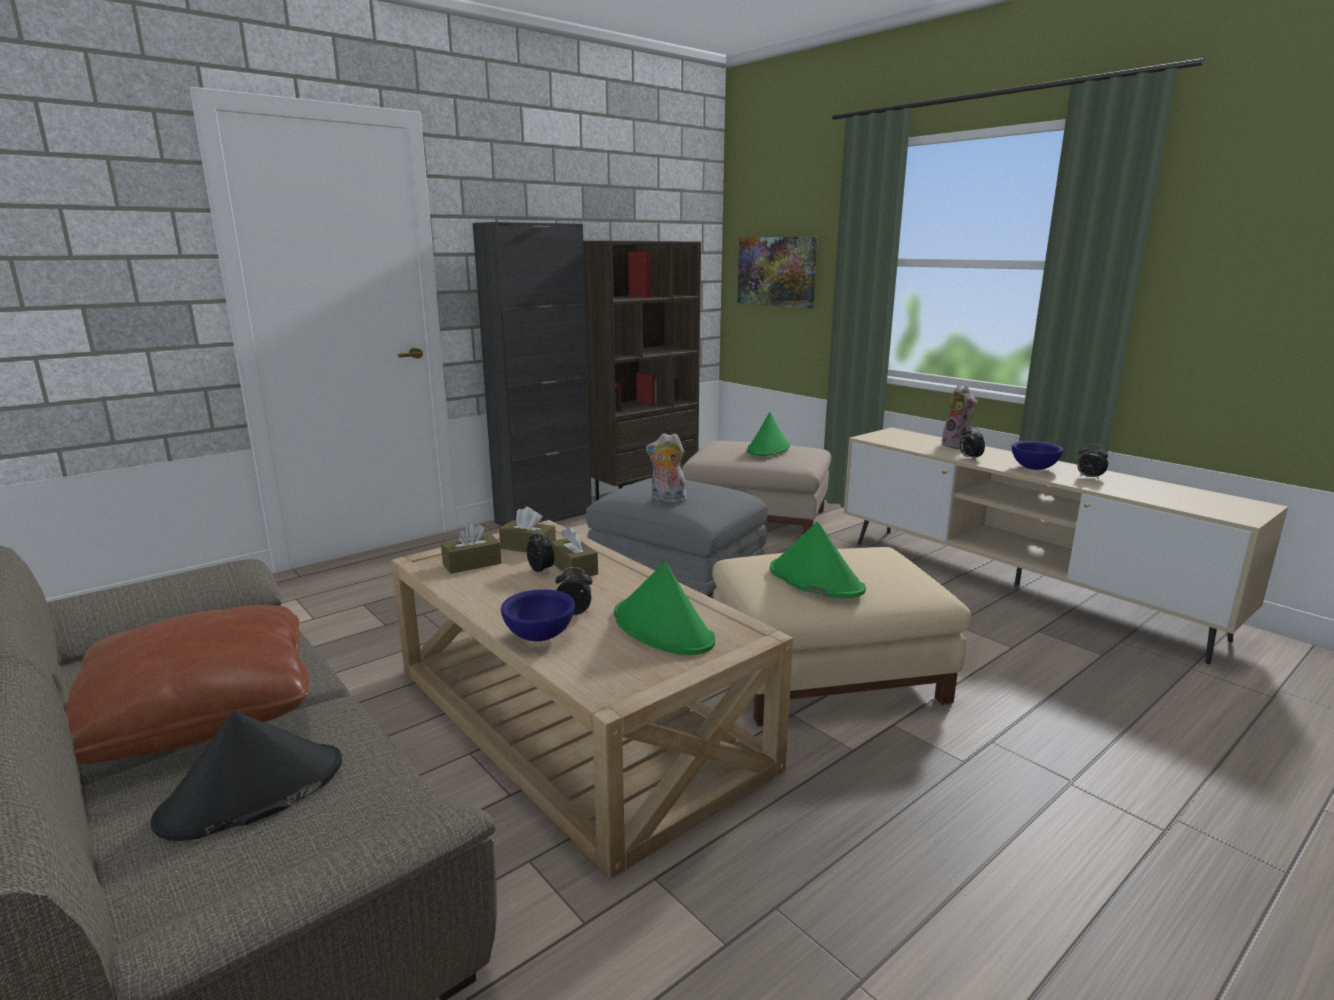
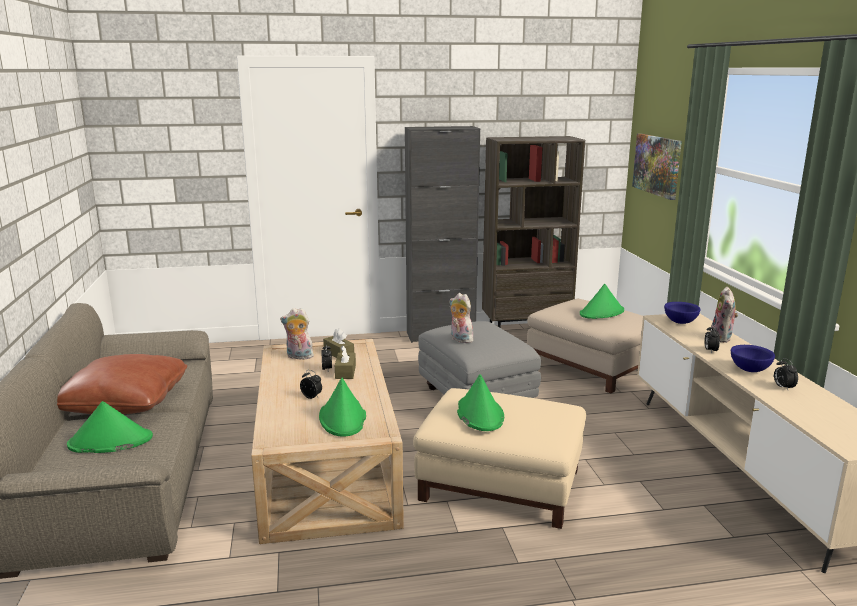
camera: 30 degrees right, 0 degrees up
(252, 793) = (110, 441): black hat -> green hat
(472, 564) = (298, 357): brown tissue box -> plush toy
(540, 636) = (277, 405): blue bowl -> blue bowl (680, 322)

